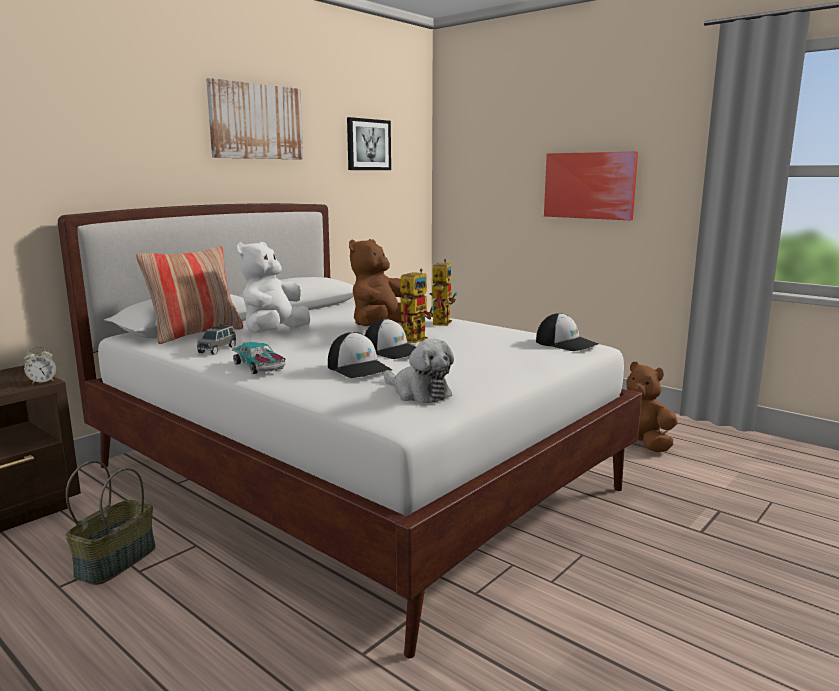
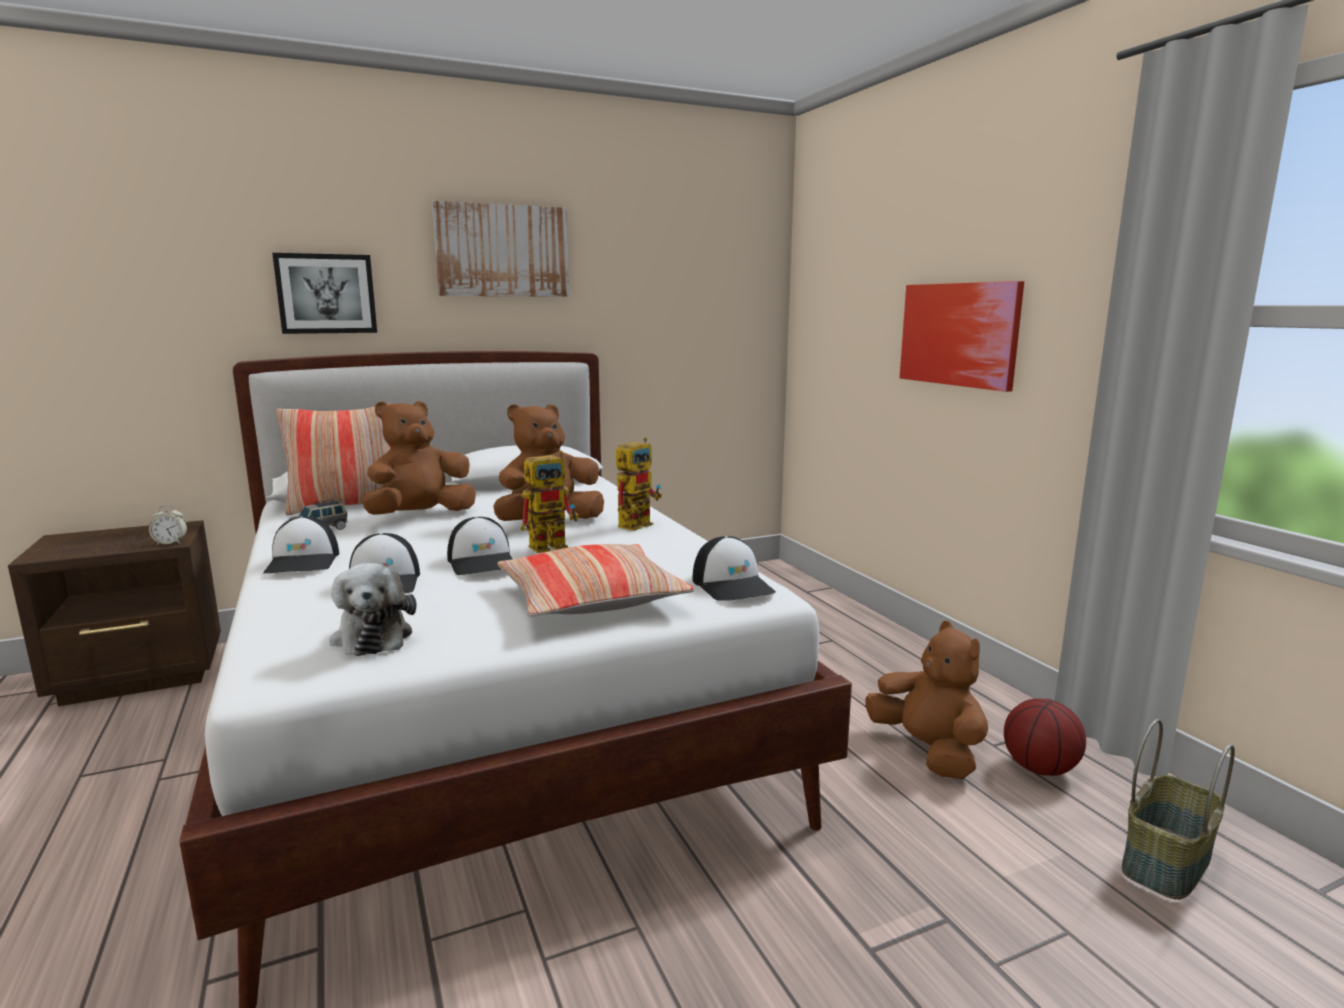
camera: 25 degrees right, 0 degrees up
(116, 561) = (157, 759): basket -> basket (1164, 861)
(259, 367) = (304, 561): toy car -> cap
(274, 333) = (420, 516): white plush toy -> brown plush toy
(368, 144) = (677, 276): picture -> picture (326, 294)
(503, 359) = (591, 599): none -> pillow
(694, 440) = (1040, 768): none -> basketball

